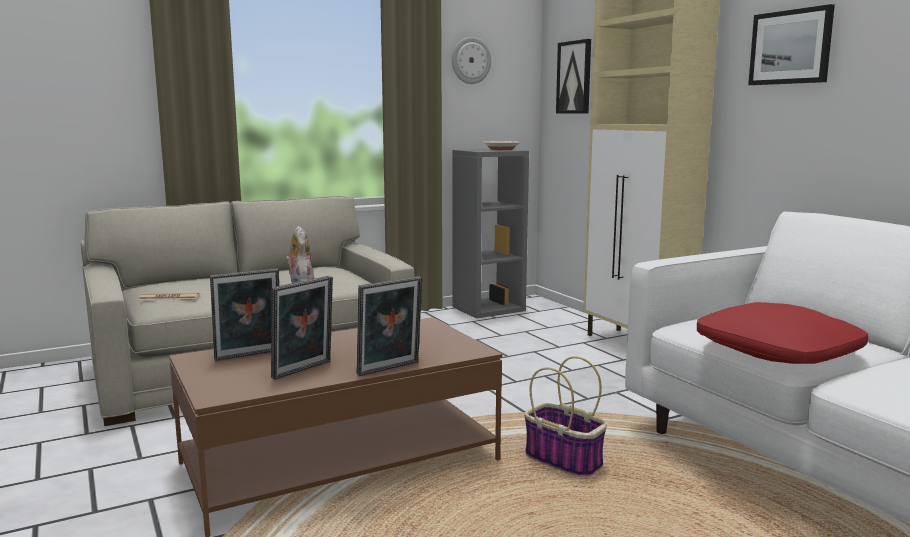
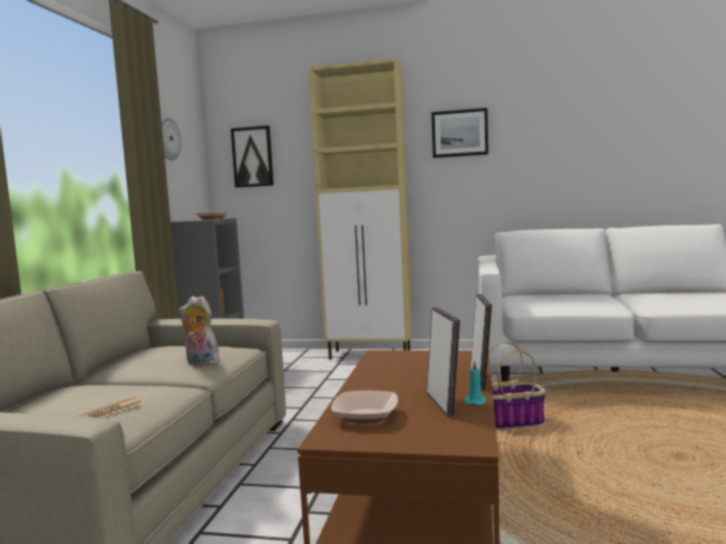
camera: 50 degrees left, 5 degrees down
(249, 356) = (365, 416): picture frame -> bowl
(322, 379) = (475, 401): none -> turquoise candle
(778, 351) = (589, 305): red pillow -> none

